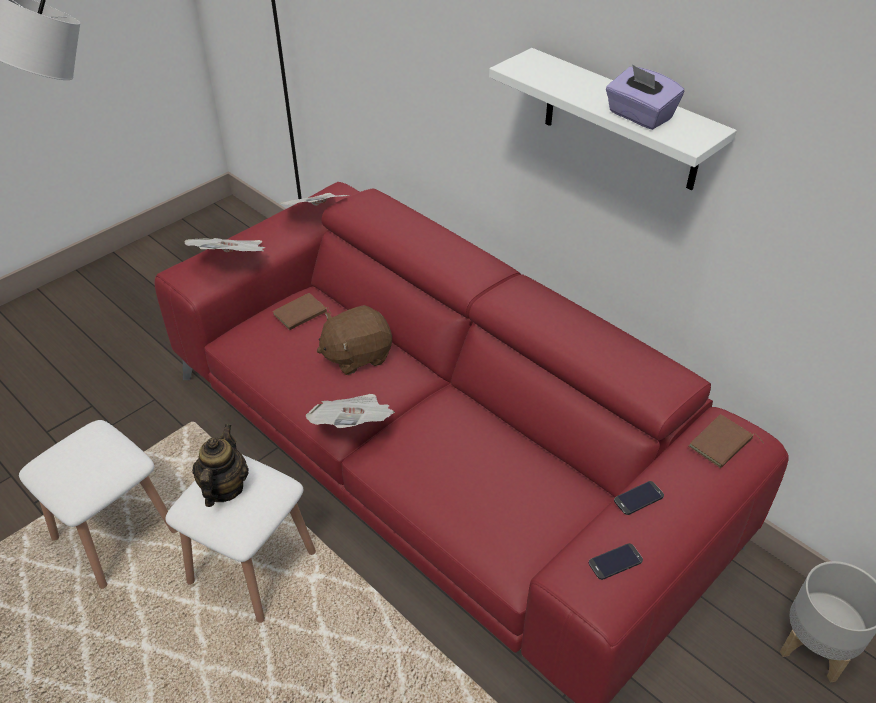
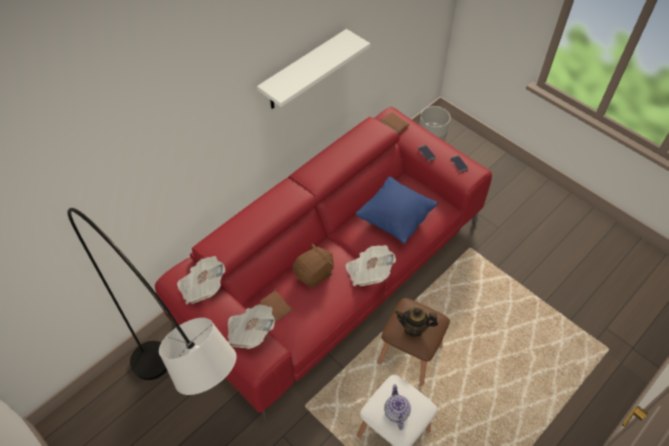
camera: 90 degrees left, 10 degrees up
(77, 454) = (396, 411): none -> teapot
(252, 567) = (409, 354): white stool -> brown stool
(357, 355) = (314, 274): brown plush toy -> brown plush toy turned 105 degrees counterclockwise
(479, 470) = (395, 219): none -> blue pillow
(639, 116) = (335, 55): purple tissue box -> none

